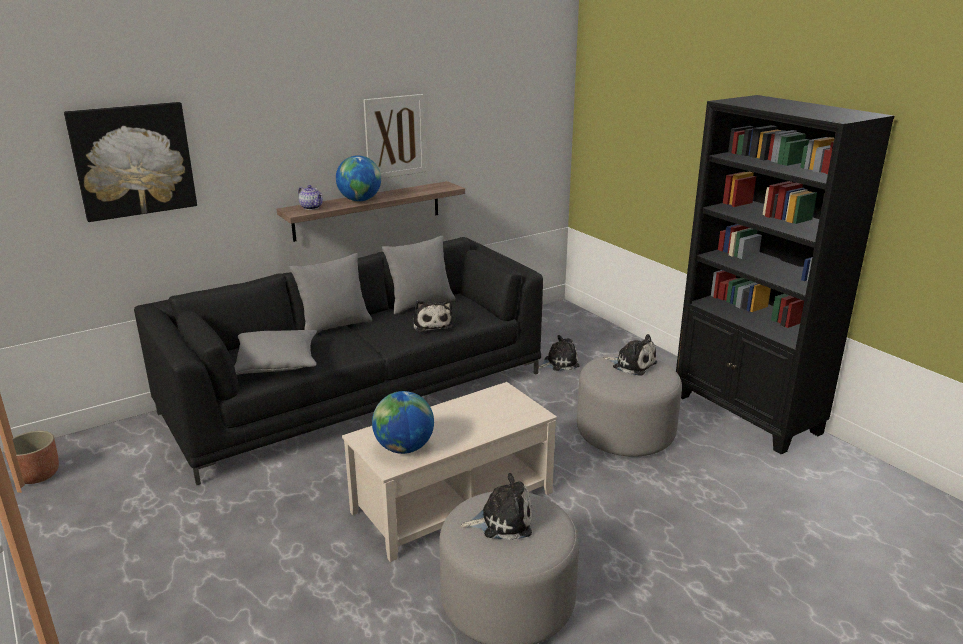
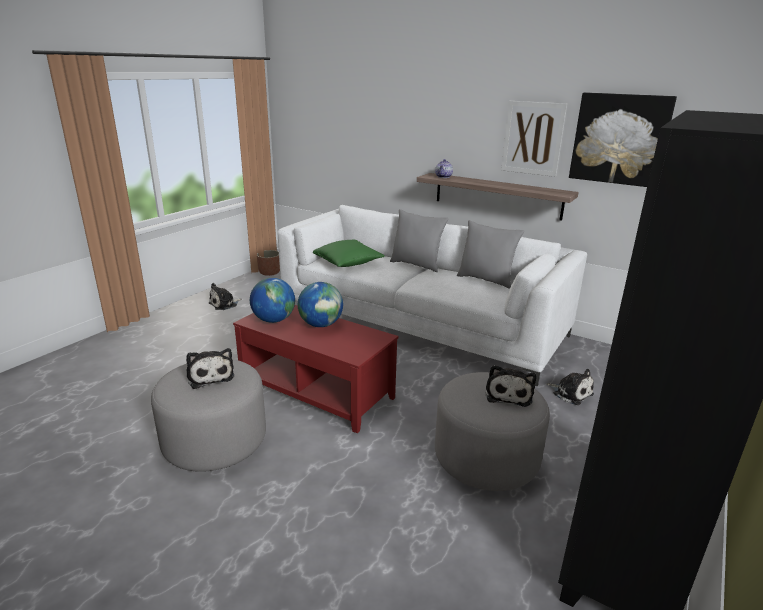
camera: 65 degrees right, 0 degrees up
(133, 160) = (355, 118): picture -> picture (619, 139)
(277, 363) = (347, 262): grey pillow -> green pillow
(357, 393) = (420, 321): black sofa -> white sofa
(360, 200) = (479, 182): globe -> globe (321, 325)
(432, 324) = (456, 289): plush toy -> plush toy (224, 304)
(453, 502) = (316, 391): beige coffee table -> red coffee table

